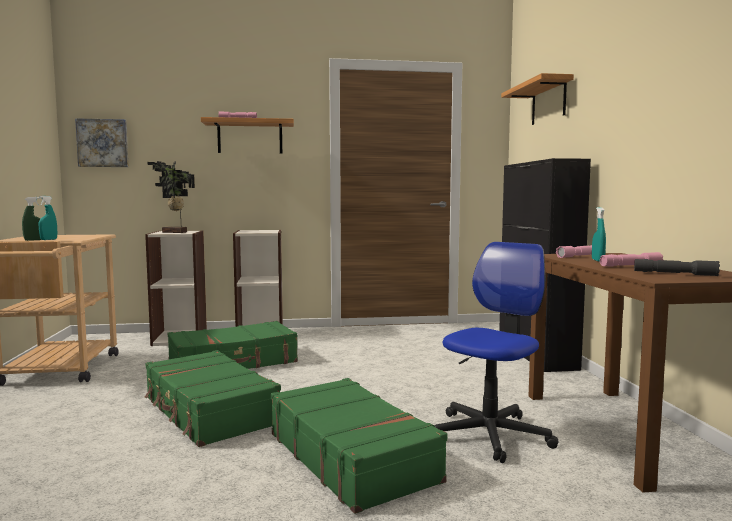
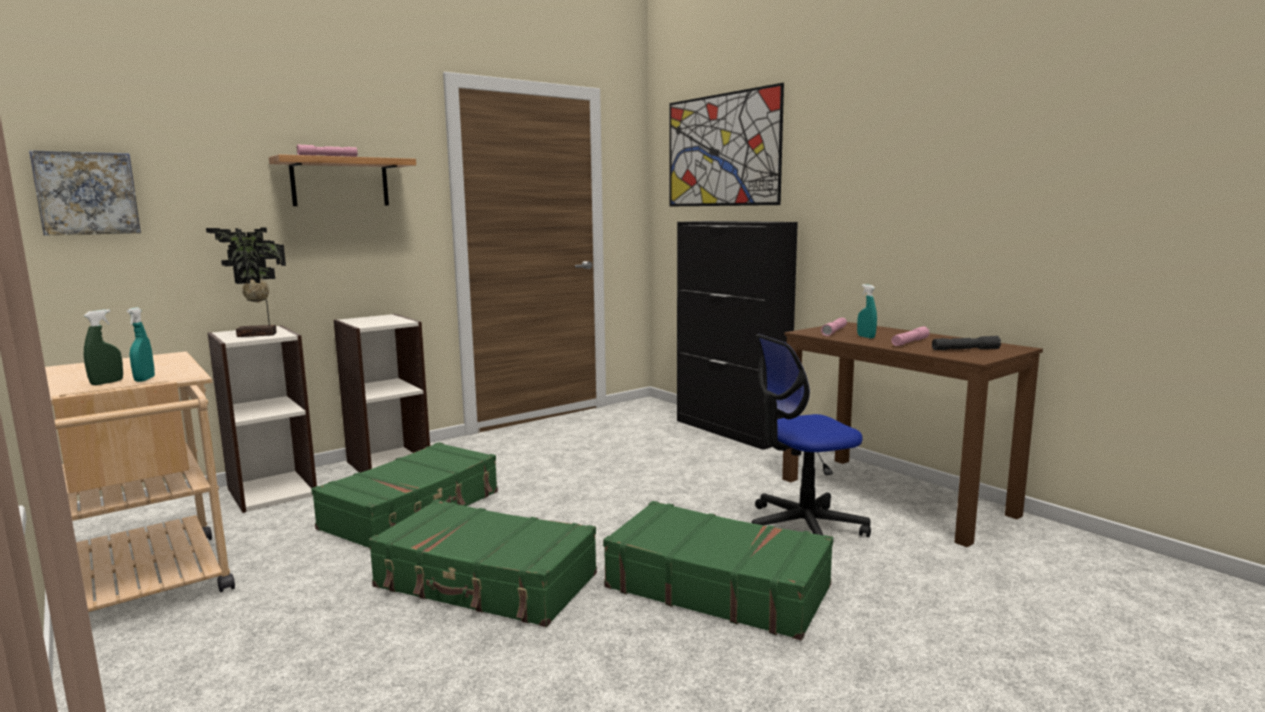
camera: 30 degrees left, 5 degrees up
(490, 435) = (803, 528): office chair -> office chair turned 120 degrees counterclockwise
(548, 102) = (721, 150): shelf -> picture

